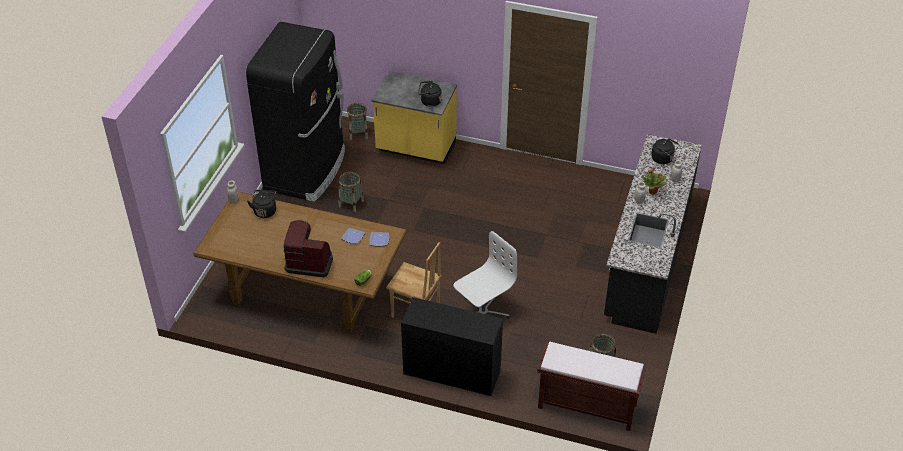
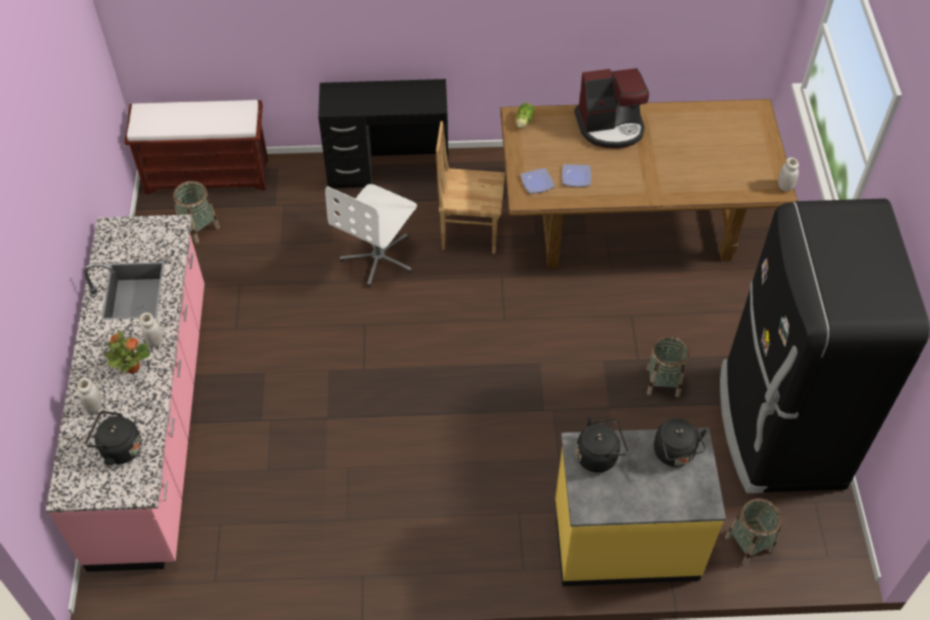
camera: 160 degrees right, 10 degrees up
(265, 211) = (727, 182): black kettle -> black kettle (675, 454)
(647, 258) = (153, 421): black counter -> pink counter

